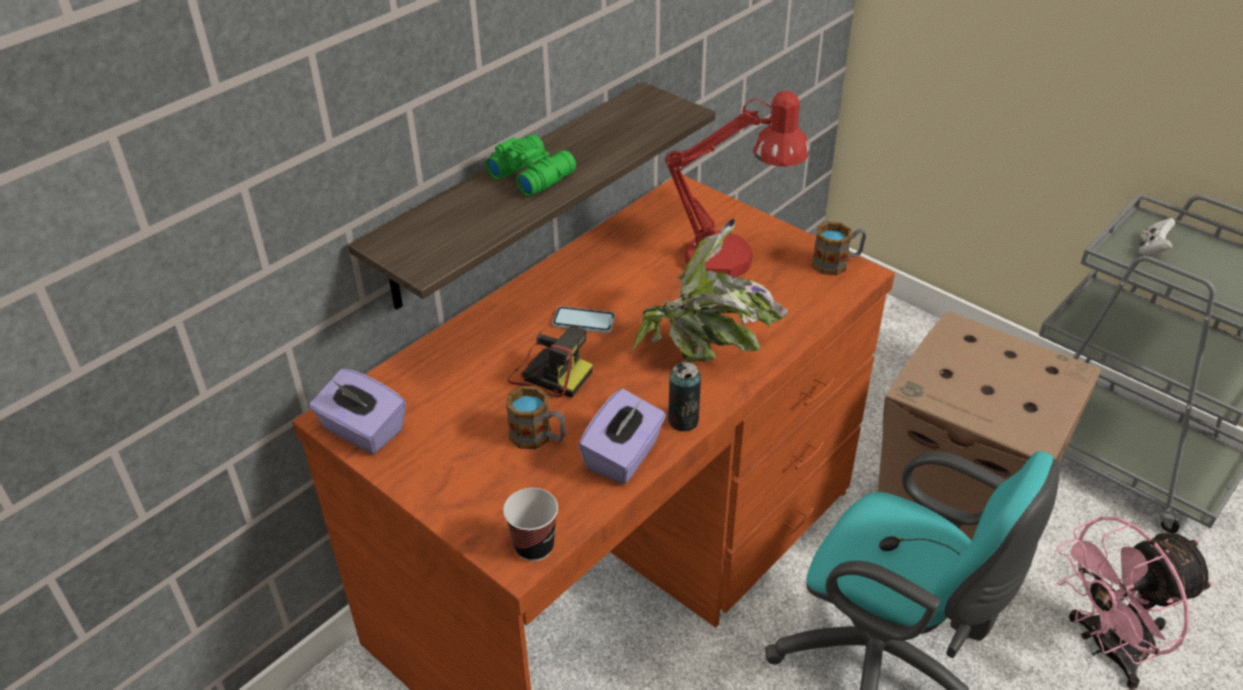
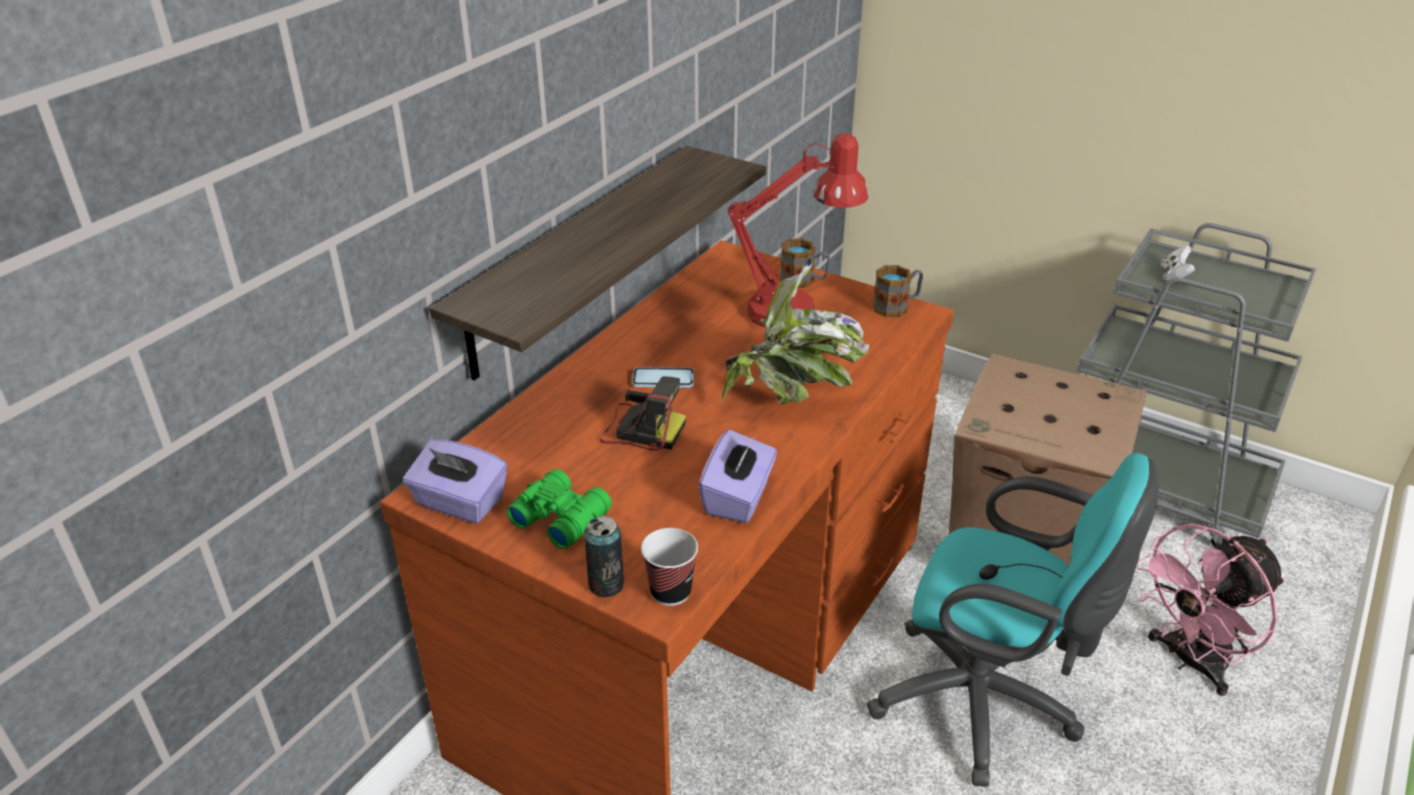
camera: 10 degrees left, 5 degrees down
(531, 174) = (602, 231): green binoculars -> green binoculars (560, 516)
(538, 437) = (646, 489): mug -> mug (803, 280)
(683, 421) = (788, 459): can -> can (606, 585)

